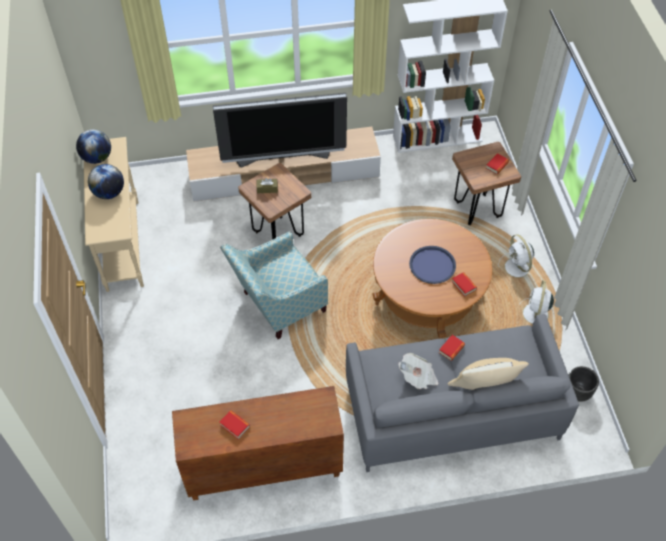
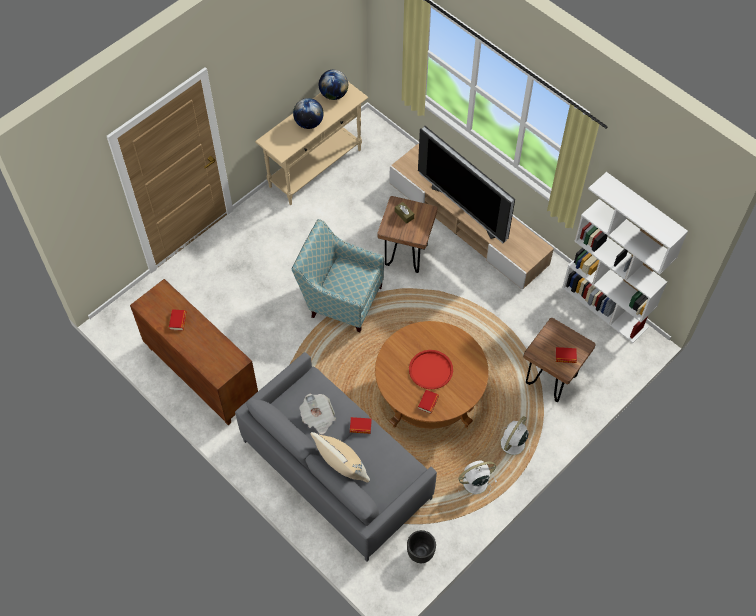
camera: 55 degrees right, 5 degrees up
(432, 265) = (430, 370): blue tray -> red tray

